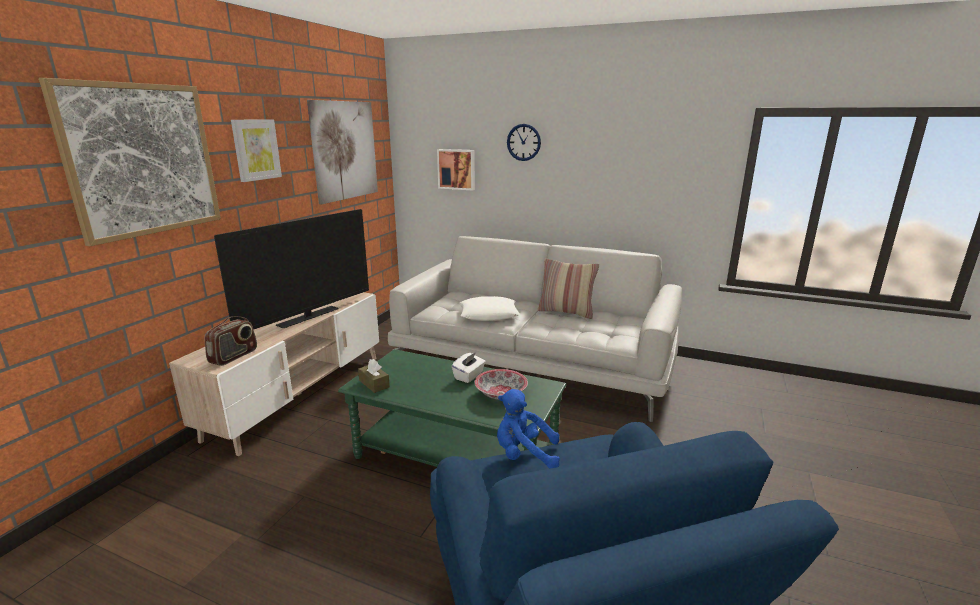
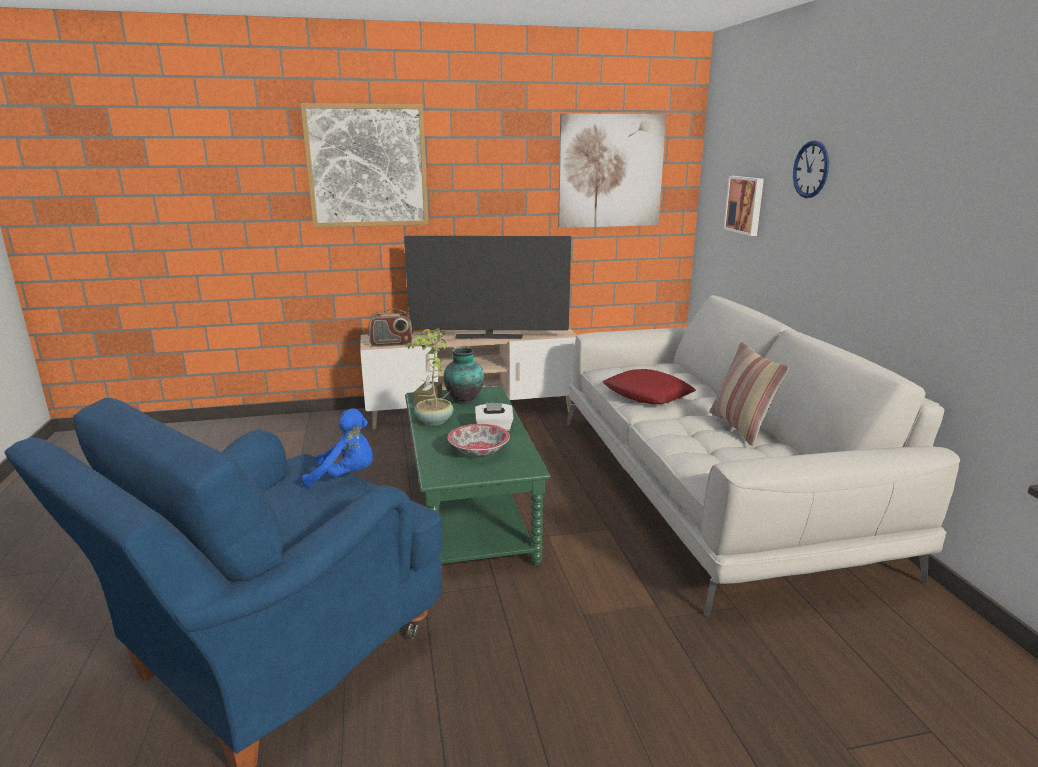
camera: 55 degrees right, 0 degrees up
(256, 150) = (483, 164): picture -> none
(400, 370) = (464, 400): none -> vase
(421, 395) = (433, 421): none -> potted plant
(489, 314) = (647, 394): white pillow -> red pillow
(524, 454) = (346, 477): blue plush toy -> blue plush toy turned 120 degrees clockwise

